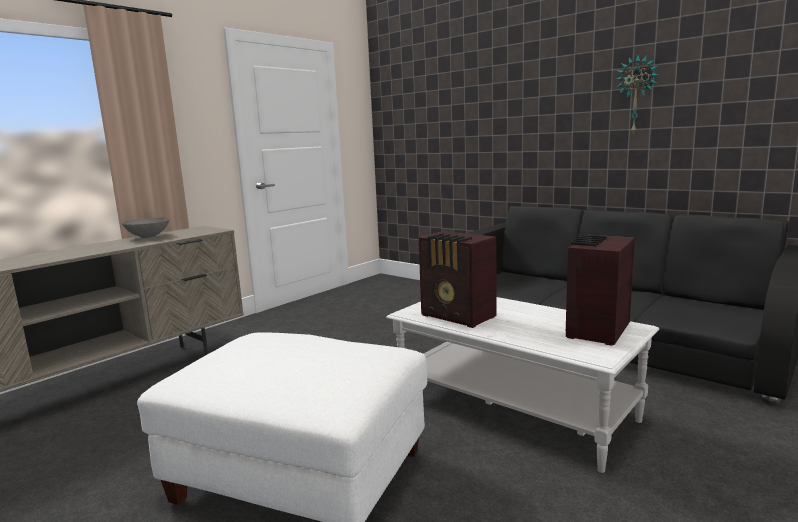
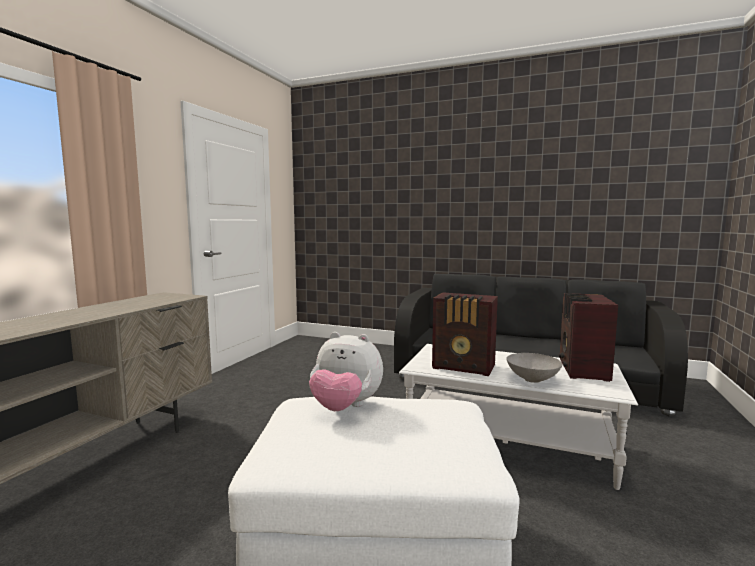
camera: 20 degrees left, 5 degrees down
(147, 237) = (113, 304): grey bowl -> grey bowl (532, 380)
(281, 344) = (345, 407): none -> plush toy
(636, 95) = (529, 191): wall clock -> none

